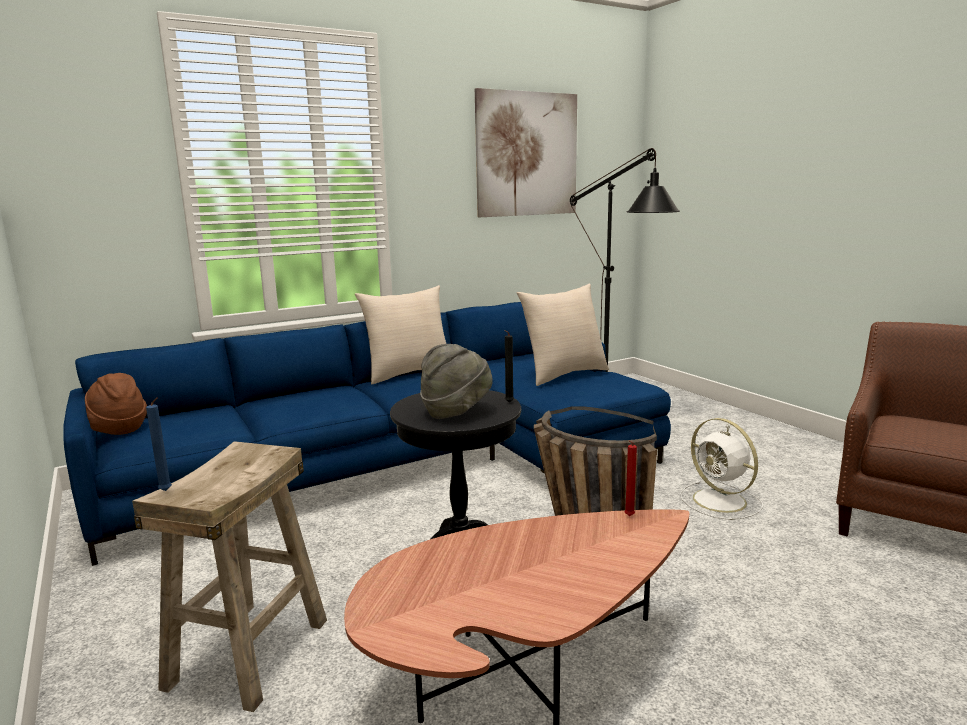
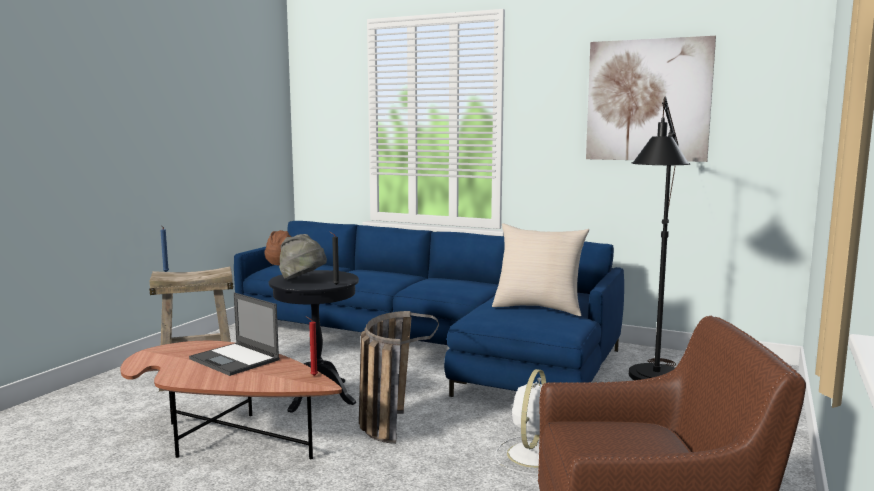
camera: 55 degrees right, 5 degrees down
(409, 373) = (462, 279): beige pillow -> none
(508, 554) = (235, 359): none -> laptop

